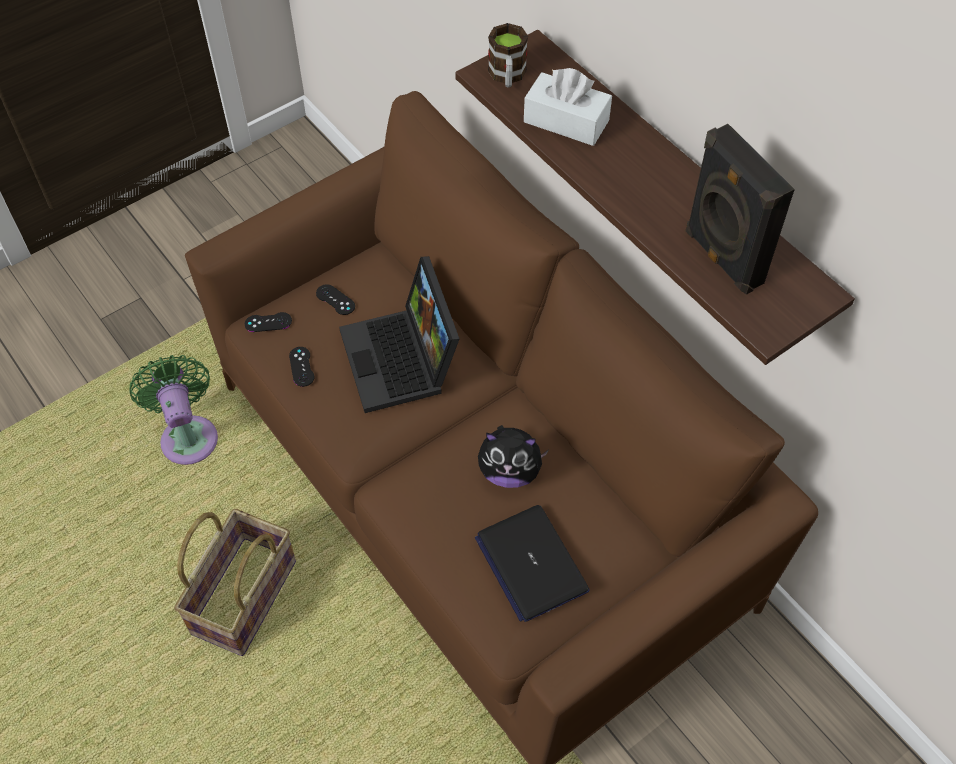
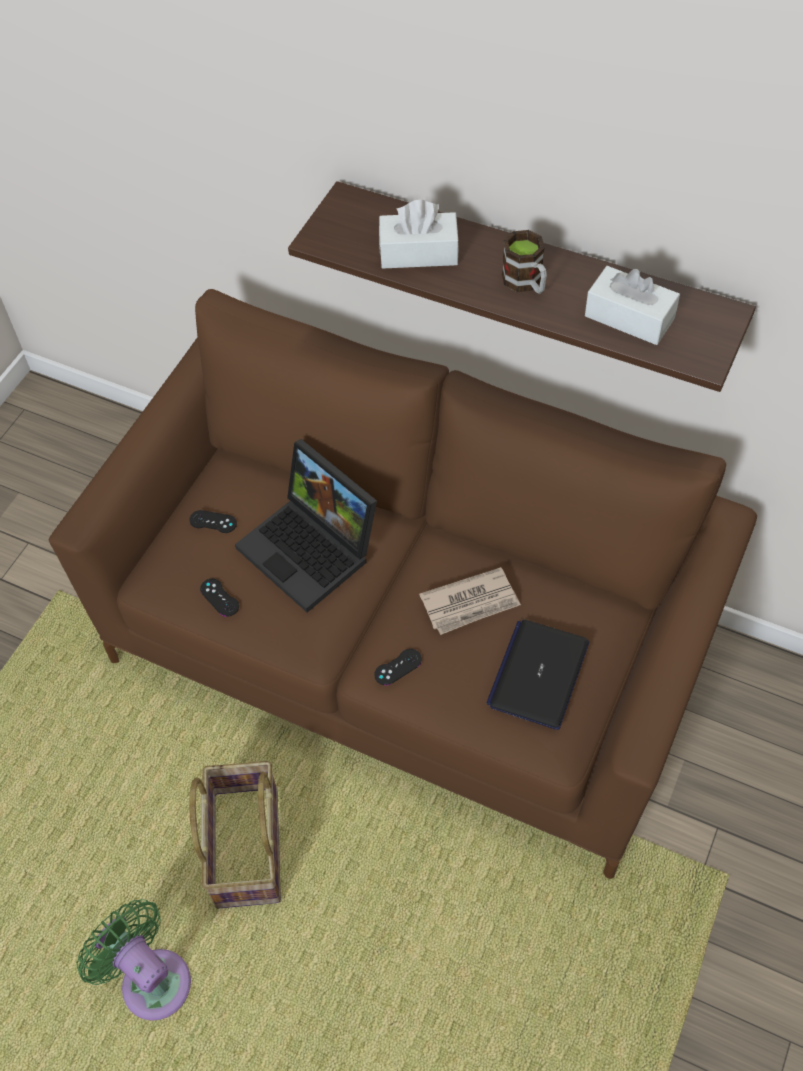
camera: 25 degrees left, 0 degrees up
(188, 435) = (98, 724): green fan -> green fan (151, 978)
(268, 322) = (160, 571): black game controller -> black game controller (398, 667)
(507, 76) = (339, 233): mug -> mug (526, 283)
(509, 472) = (470, 603): plush toy -> newspaper
(531, 563) = (538, 674): laptop -> laptop turned 75 degrees clockwise
(721, 258) = (629, 317): black speaker -> white tissue box

